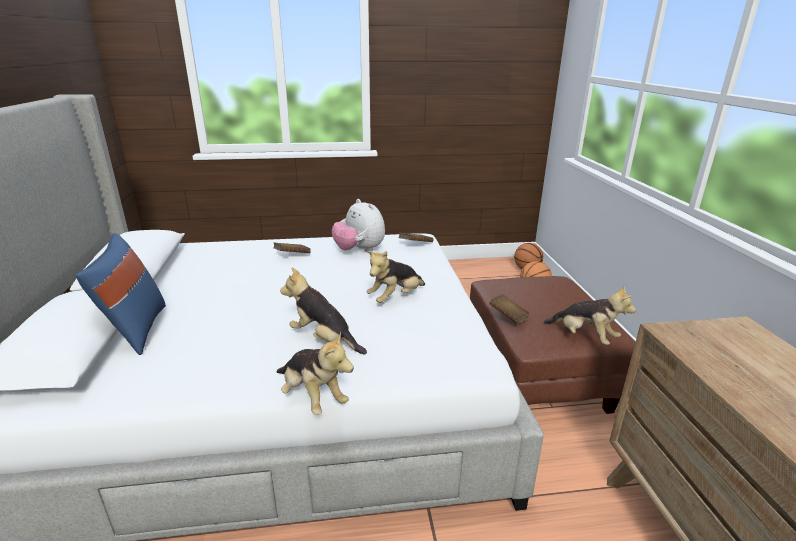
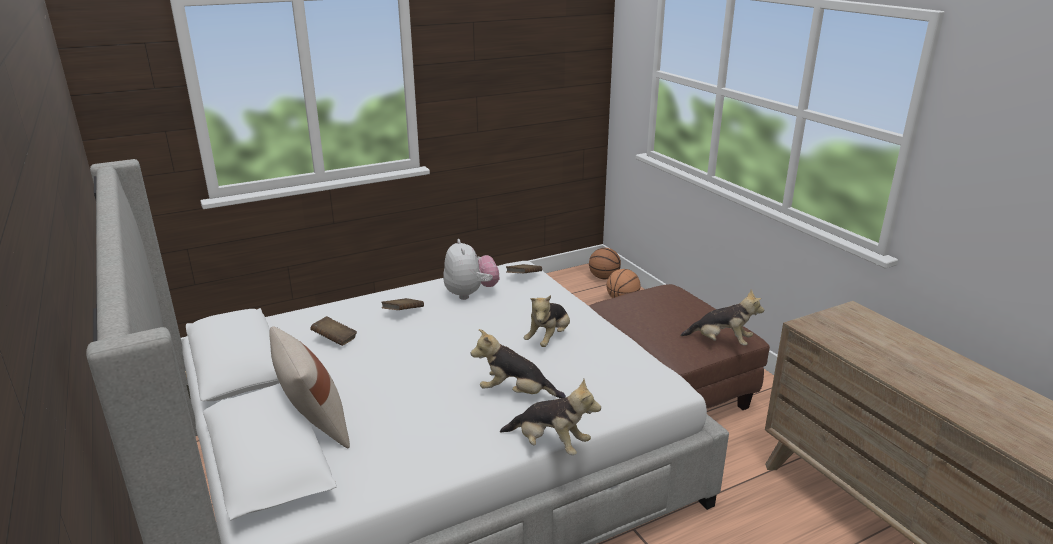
camera: 20 degrees left, 0 degrees up
(135, 330) = (314, 426): blue pillow -> beige pillow
(359, 250) = (470, 294): plush toy -> plush toy turned 135 degrees counterclockwise
(508, 317) = (647, 337): brown book -> brown book (335, 340)

